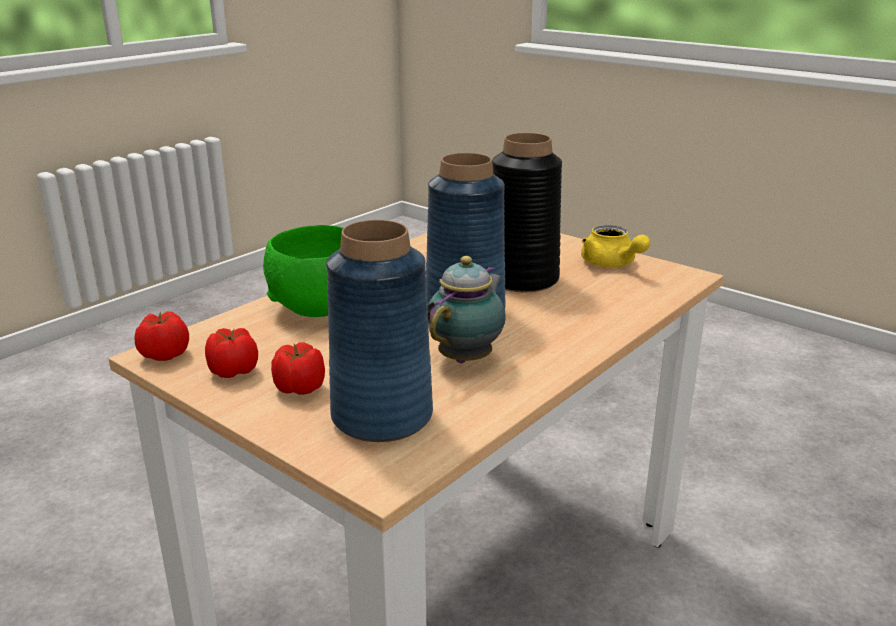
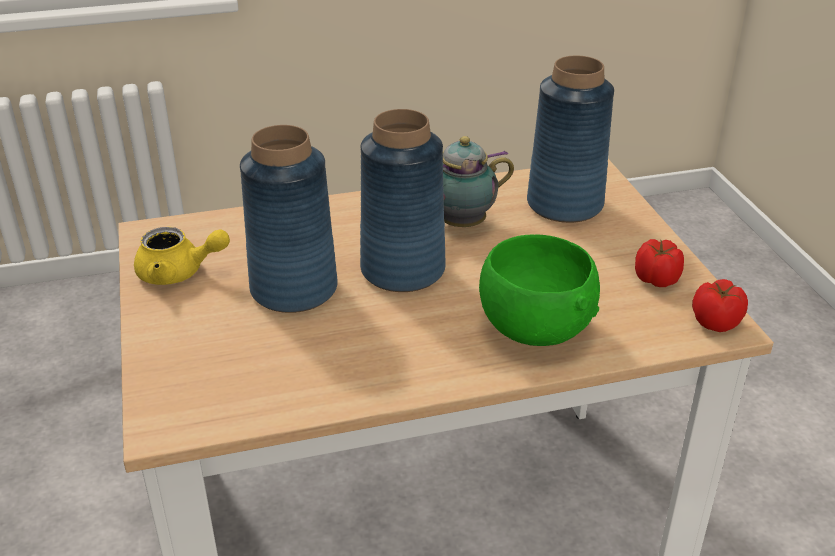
camera: 145 degrees left, 10 degrees up
(300, 389) = (609, 244): tomato -> none
(521, 279) = (295, 289): black vase -> blue vase
(611, 264) = (179, 273): yellow teapot -> yellow teapot turned 90 degrees clockwise

